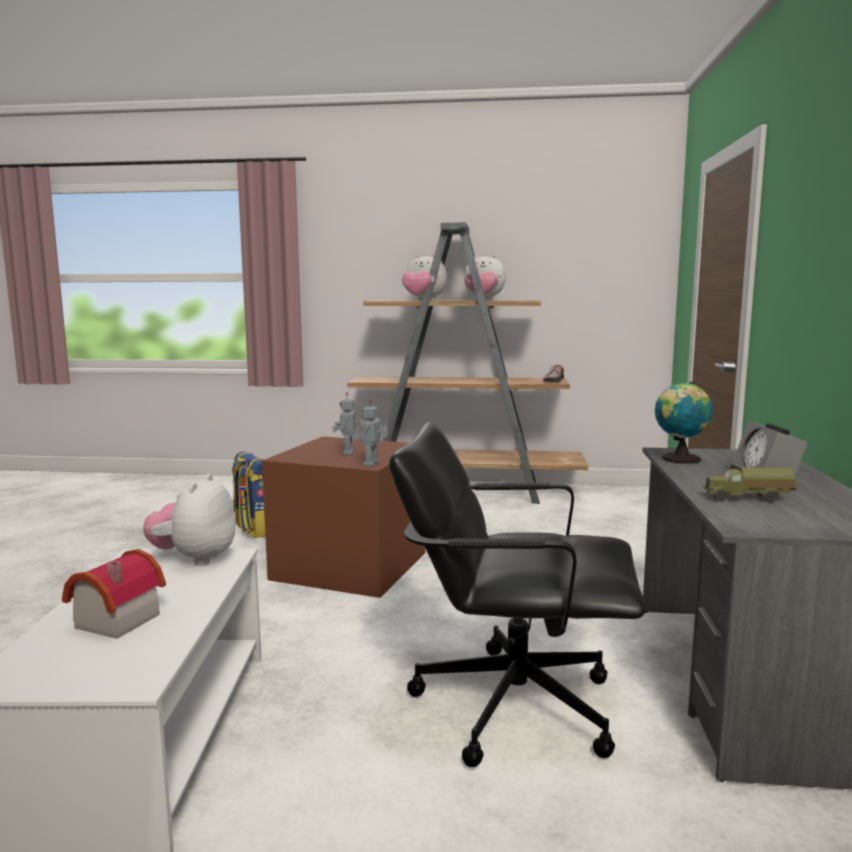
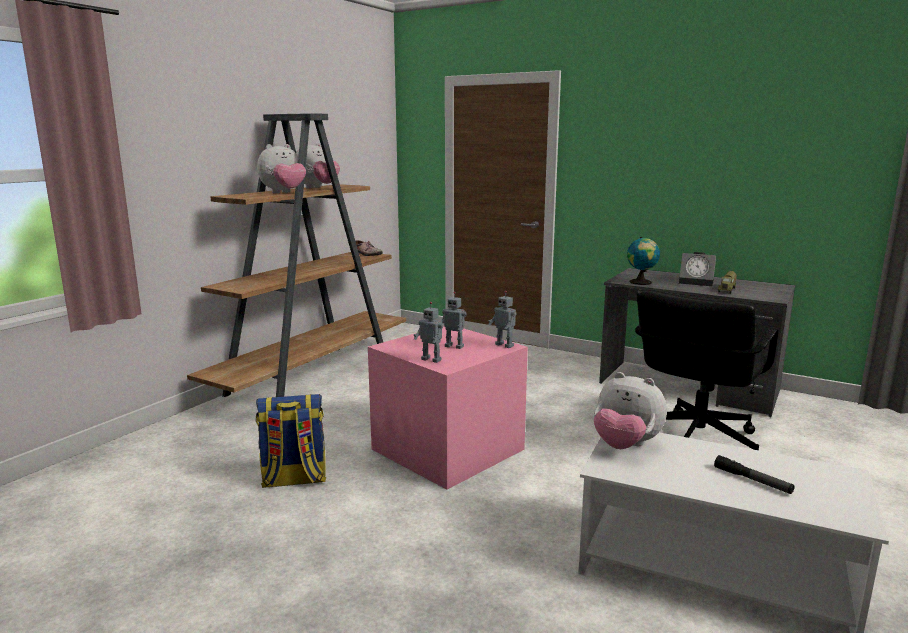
camera: 65 degrees left, 5 degrees up
(112, 621) = (752, 480): toy house -> flashlight
(301, 452) = (432, 359): none -> toy robot
(351, 566) = (450, 449): brown storage box -> pink storage box

